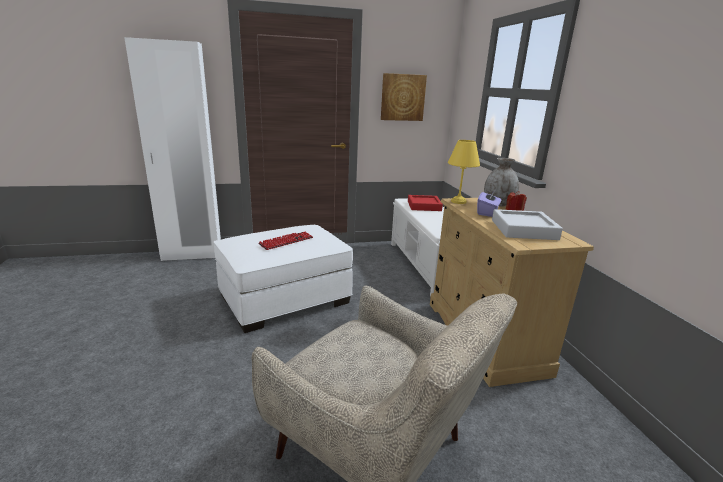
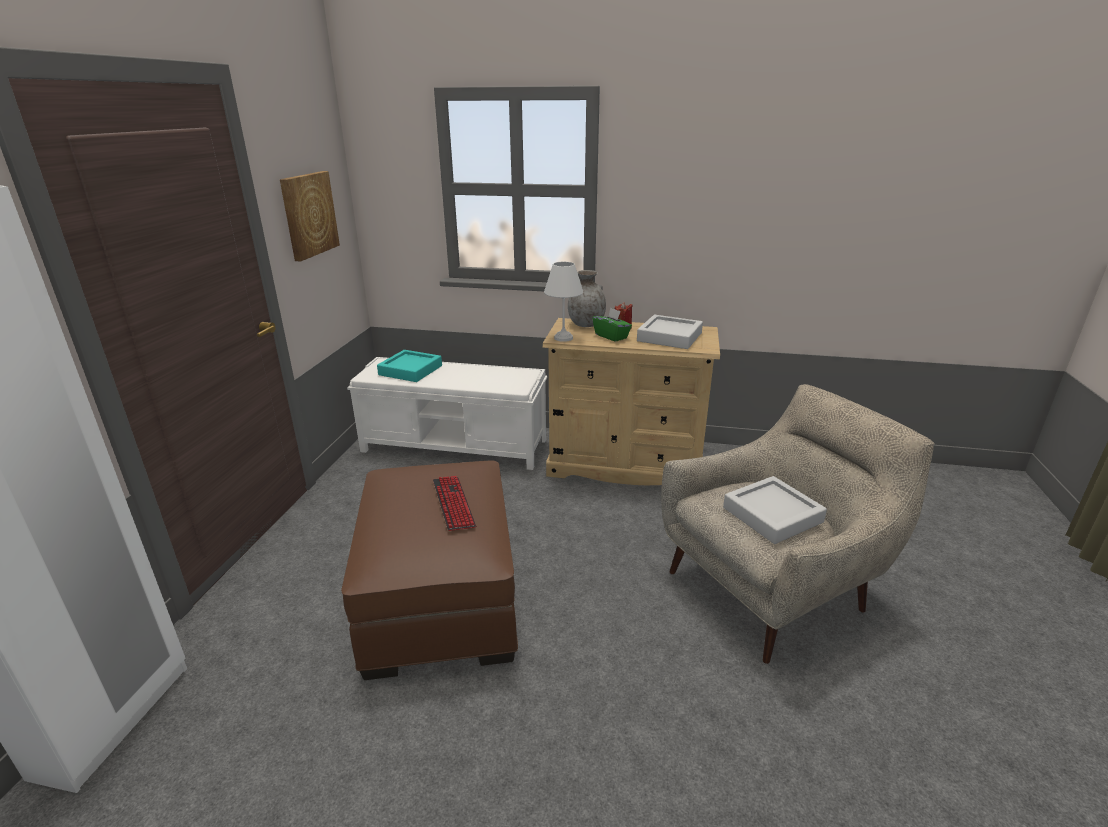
camera: 65 degrees left, 5 degrees up
(286, 298) = (440, 597): white ottoman -> brown ottoman
(353, 360) = (772, 515): none -> grey tray
(424, 206) = (410, 370): red tray -> turquoise tray
(458, 201) = (563, 338): yellow table lamp -> white table lamp
(487, 213) = (611, 336): purple tissue box -> green tissue box

